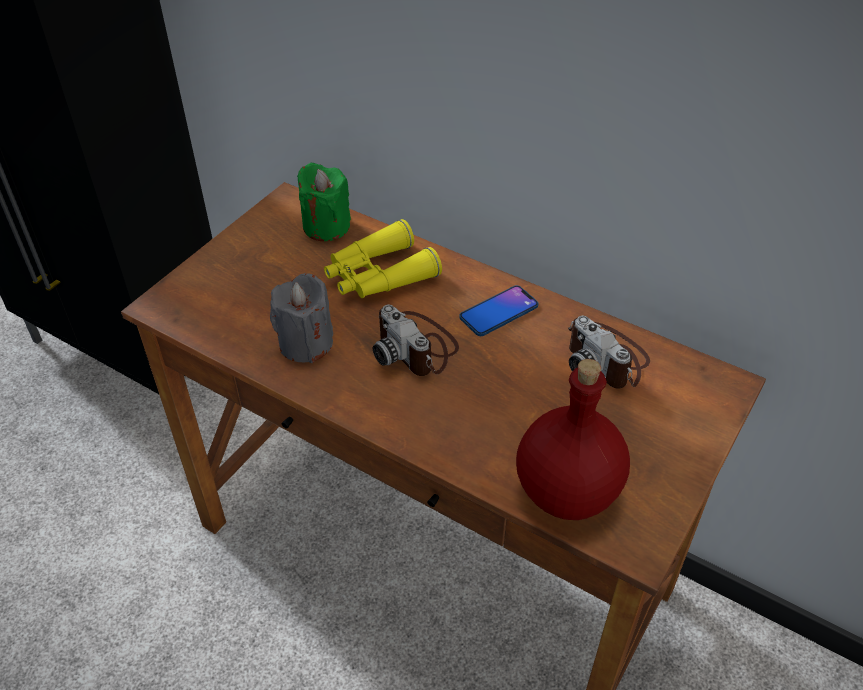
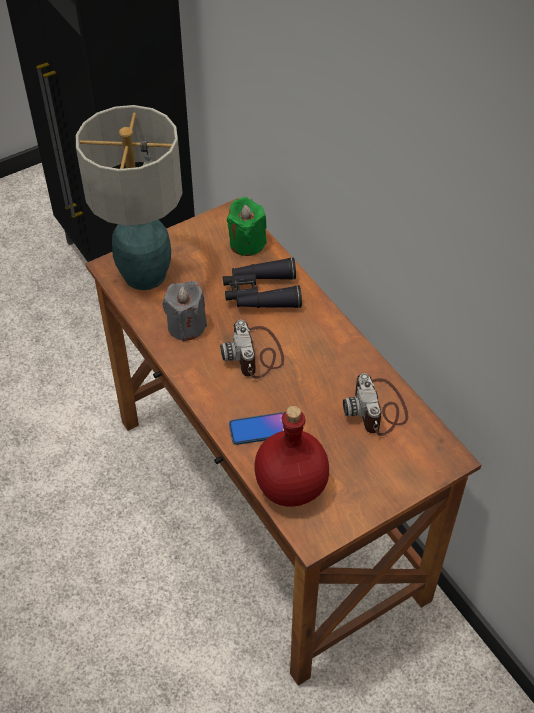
camera: 25 degrees right, 5 degrees up
(214, 299) = (146, 274): none -> table lamp
(378, 275) = (261, 293): yellow binoculars -> black binoculars
(499, 312) = (326, 349): phone -> phone (260, 429)

